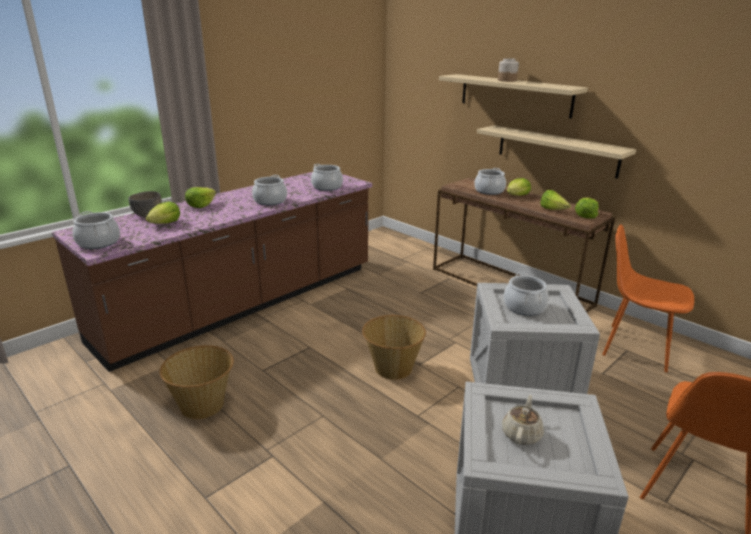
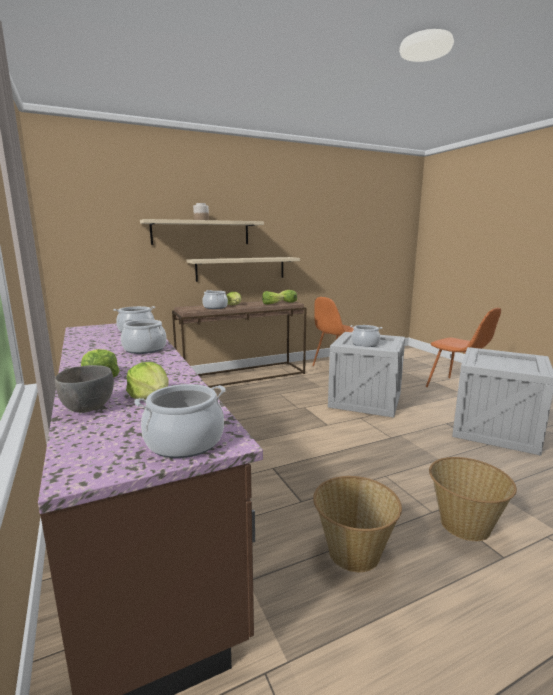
camera: 70 degrees left, 10 degrees down
(392, 368) = (327, 435): basket -> basket (464, 525)
(521, 434) = (505, 365): beige teapot -> none

